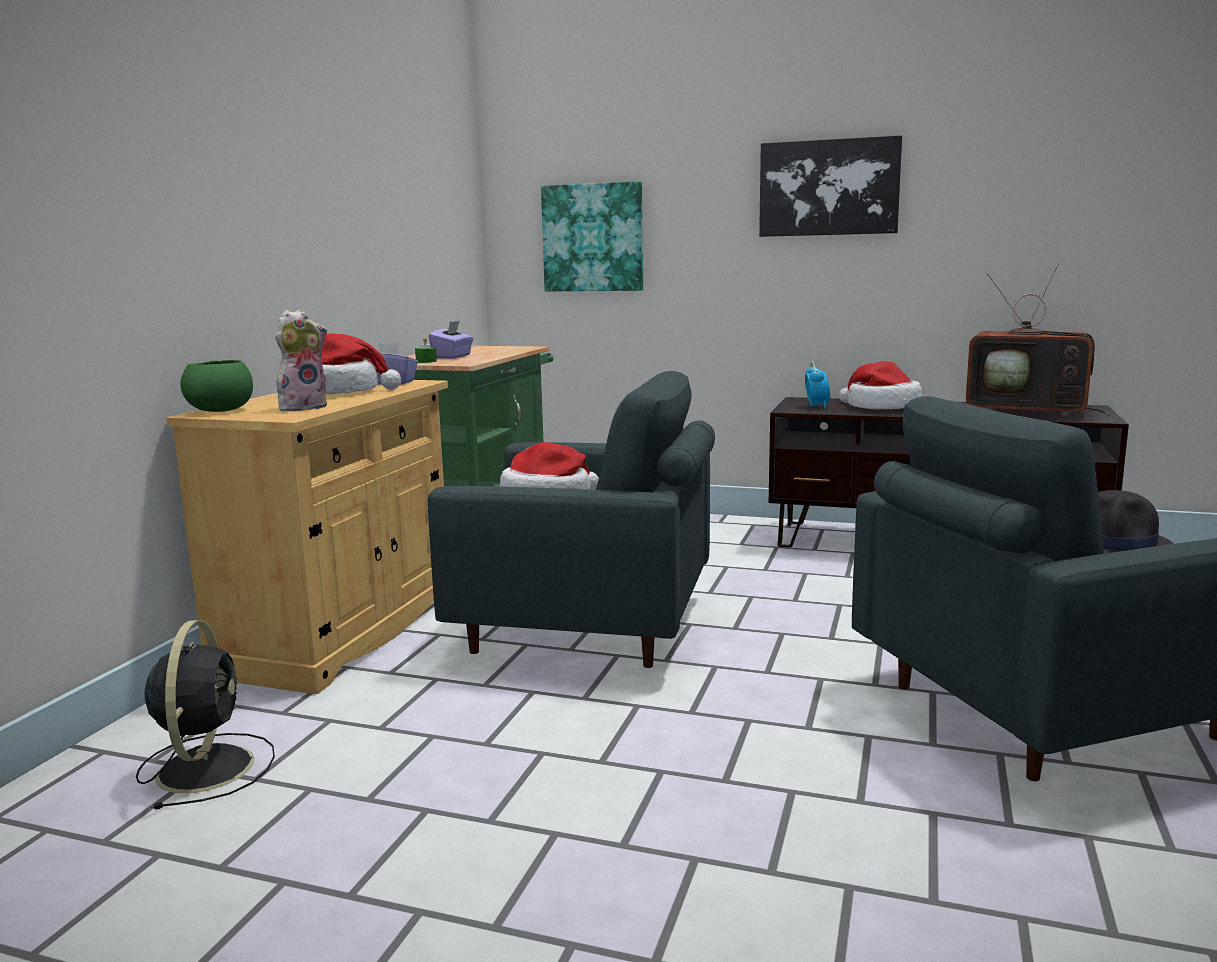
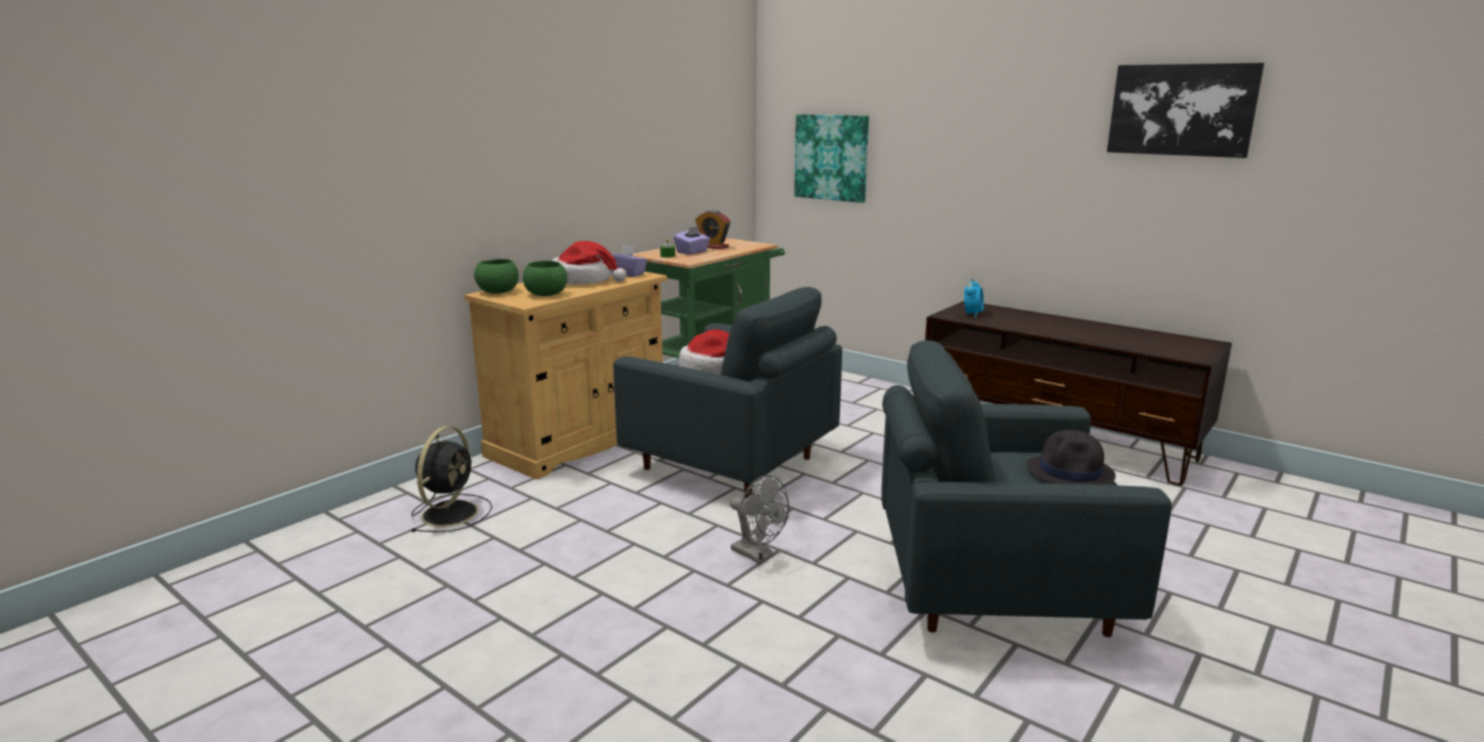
camera: 20 degrees right, 5 degrees up
(303, 407) = (545, 295): plush toy -> green bowl
(470, 352) = (713, 247): none -> alarm clock
(729, 733) = (758, 555): none -> grey fan
(829, 188) = (1011, 130): picture -> picture (1182, 110)
(881, 407) = (1024, 321): hat -> none
(1030, 411) = (1146, 341): television -> none

